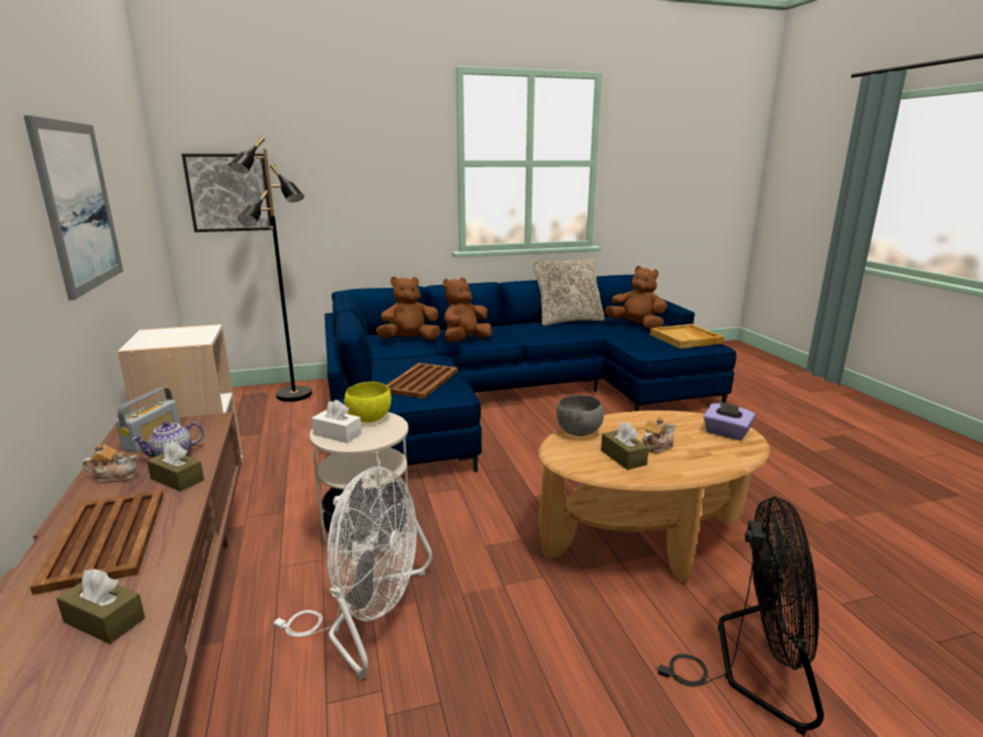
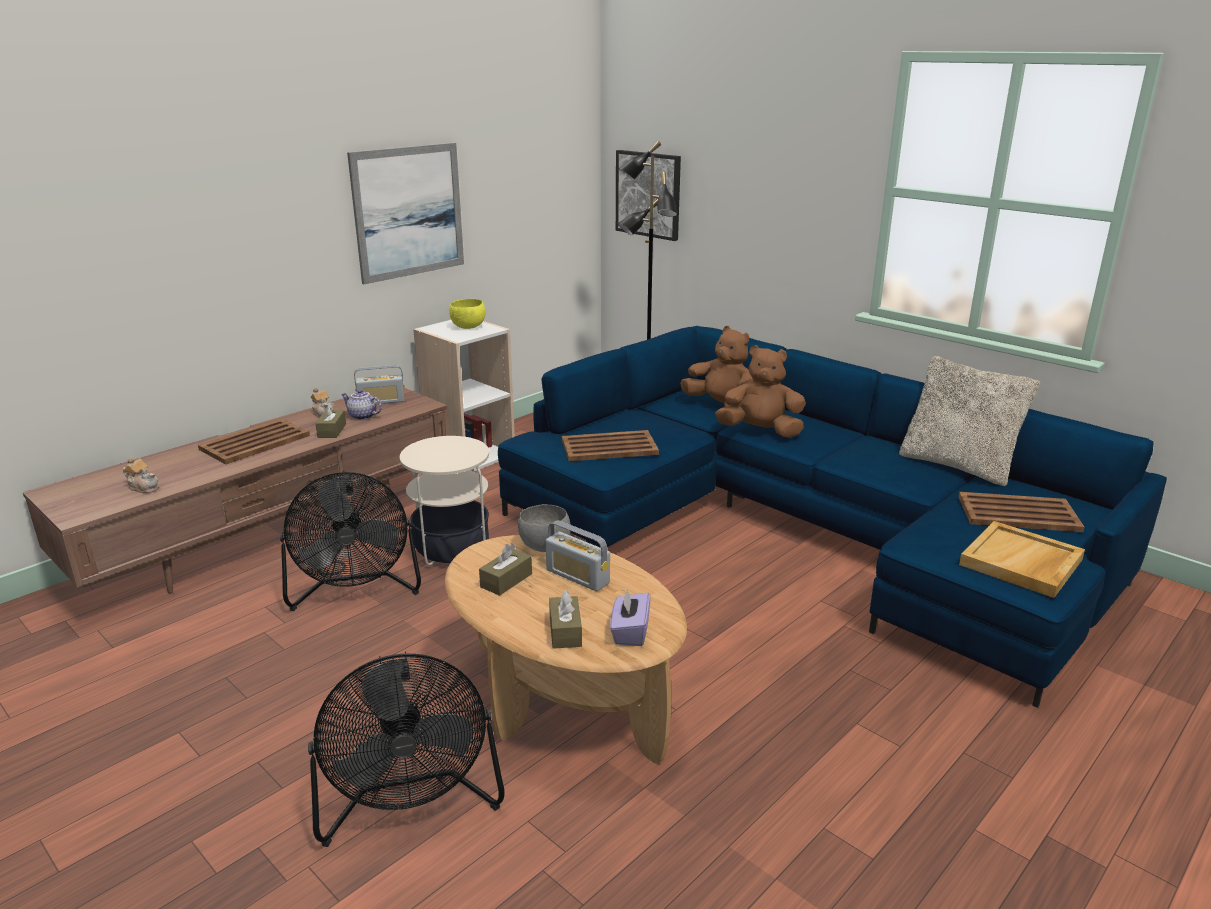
camera: 60 degrees right, 5 degrees up
(104, 620) = (184, 474): brown tissue box -> brown tissue box (565, 631)
(337, 434) = (427, 448): white tissue box -> none
(365, 617) = (350, 589): white fan -> black fan
(370, 419) = (466, 450): yellow bowl -> yellow bowl (468, 327)
(636, 326) = (1019, 514): brown plush toy -> brown tray
(636, 431) = (578, 576): none -> radio
(657, 447) = (548, 594): teapot -> teapot (144, 487)

